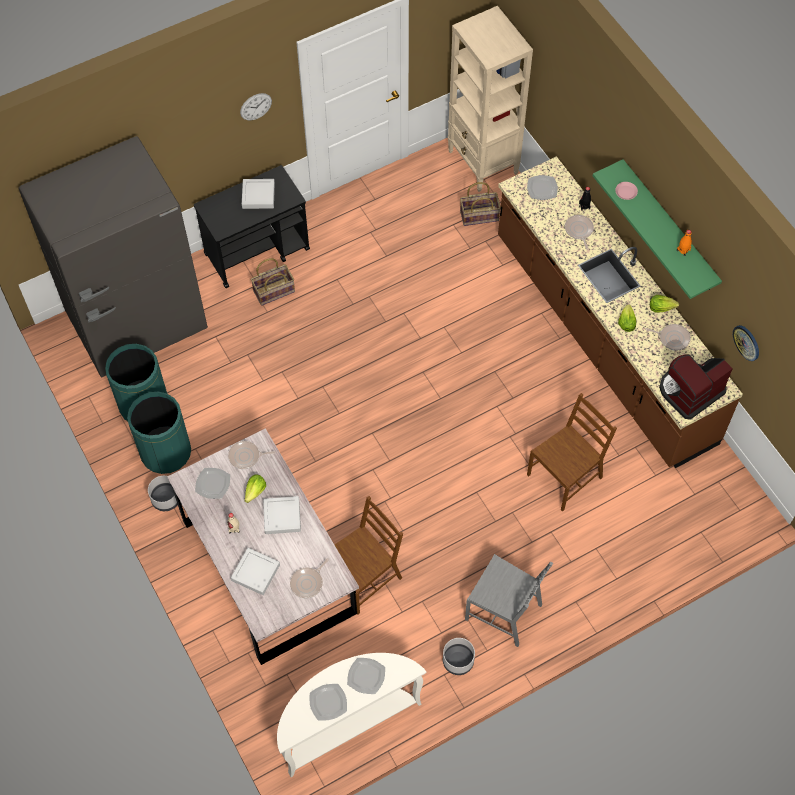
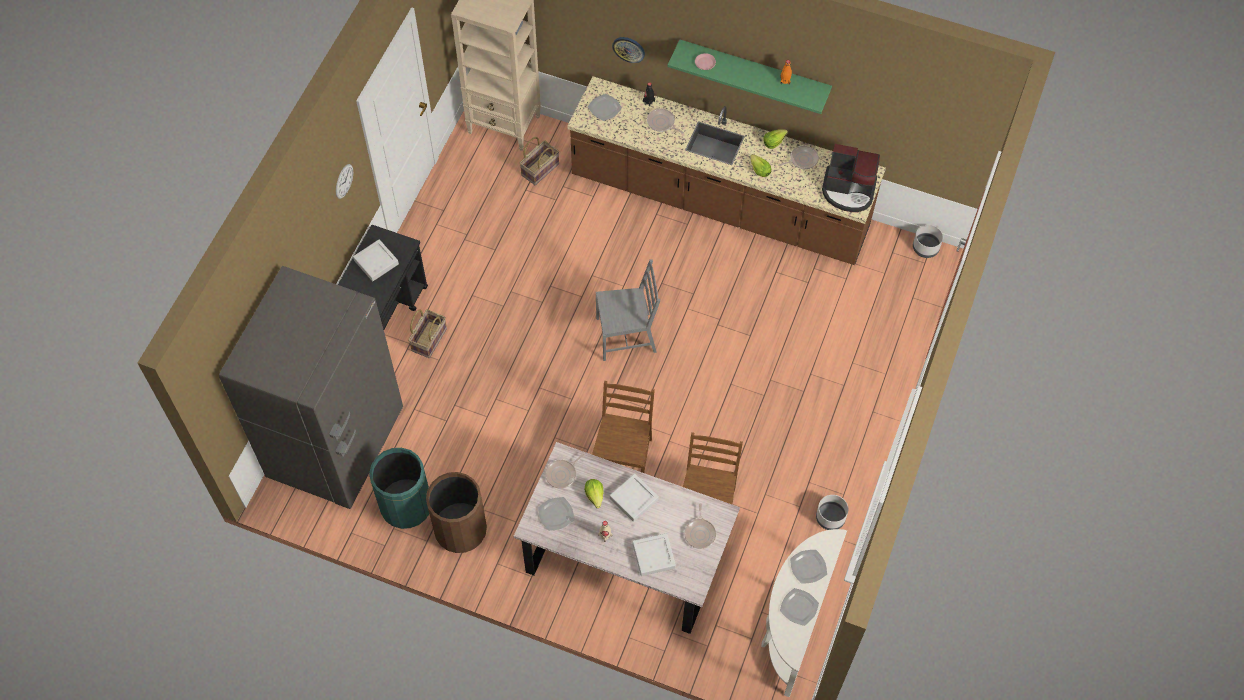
camera: 40 degrees left, 0 degrees up
(166, 452) = (460, 530): green trash can -> brown trash can
(166, 498) = (495, 565): grey planter -> grey planter (925, 247)
(504, 611) = (830, 456): grey chair -> grey chair (626, 335)
(565, 476) = (784, 325): brown chair -> brown chair (622, 458)
(689, 391) = (848, 191): coffee machine -> coffee machine turned 90 degrees counterclockwise
(746, 342) = (875, 122): wall clock -> wall clock (628, 49)

